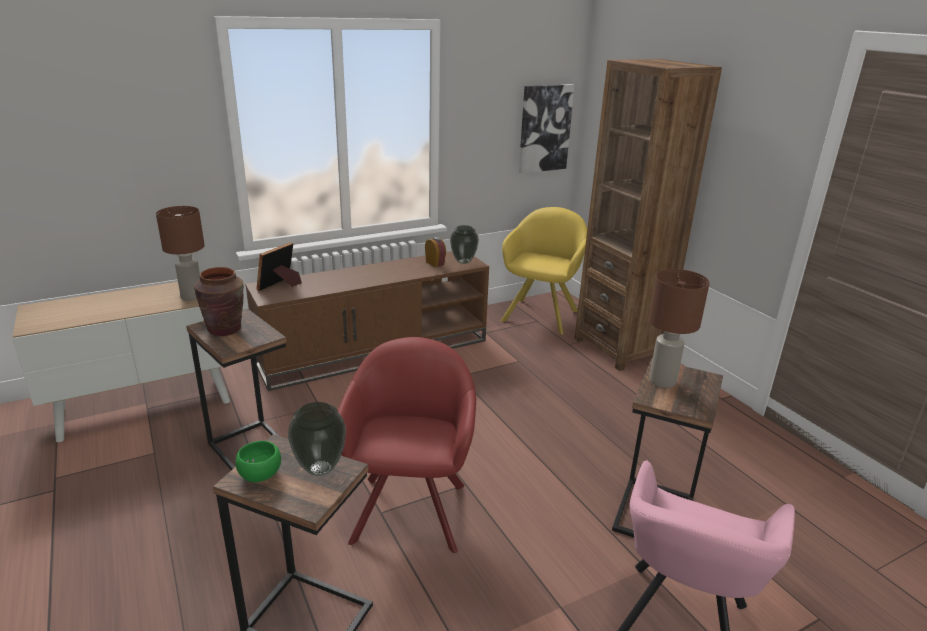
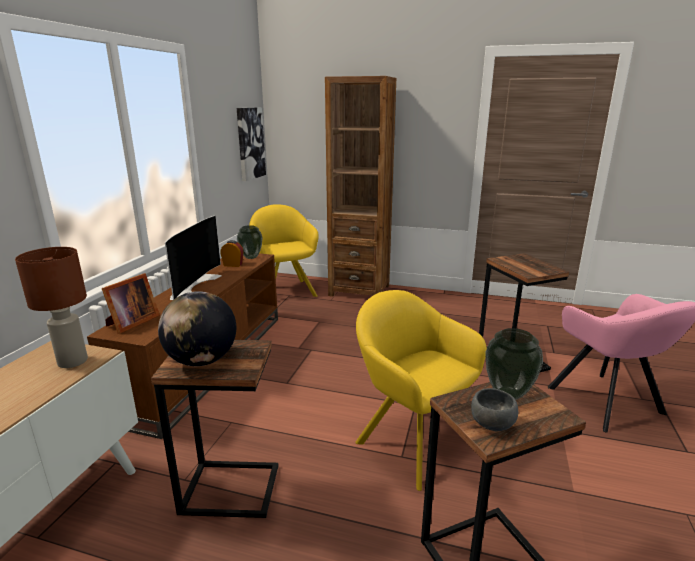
camera: 45 degrees left, 5 degrees down
(225, 329) = (202, 360): brown vase -> globe
(261, 474) = (491, 423): green bowl -> grey bowl
(281, 285) = (131, 323): picture frame -> picture frame turned 135 degrees counterclockwise
(370, 271) = (193, 285): none -> television
(411, 506) = (411, 439): red armchair -> yellow armchair
(663, 381) = (514, 265): brown table lamp -> none

